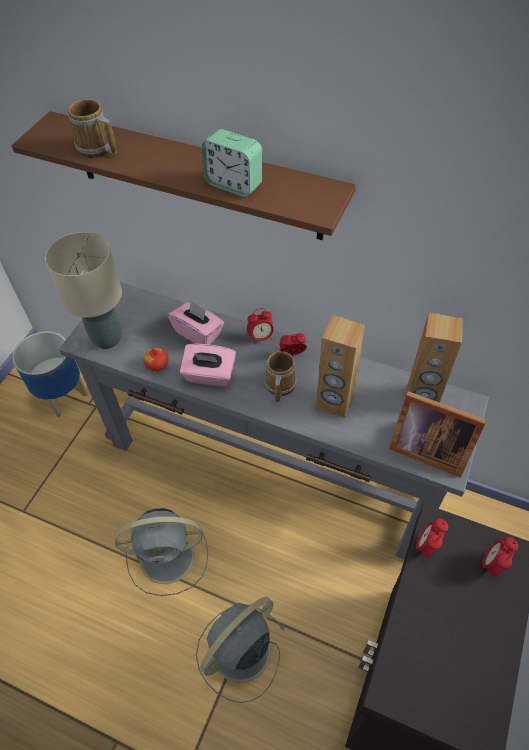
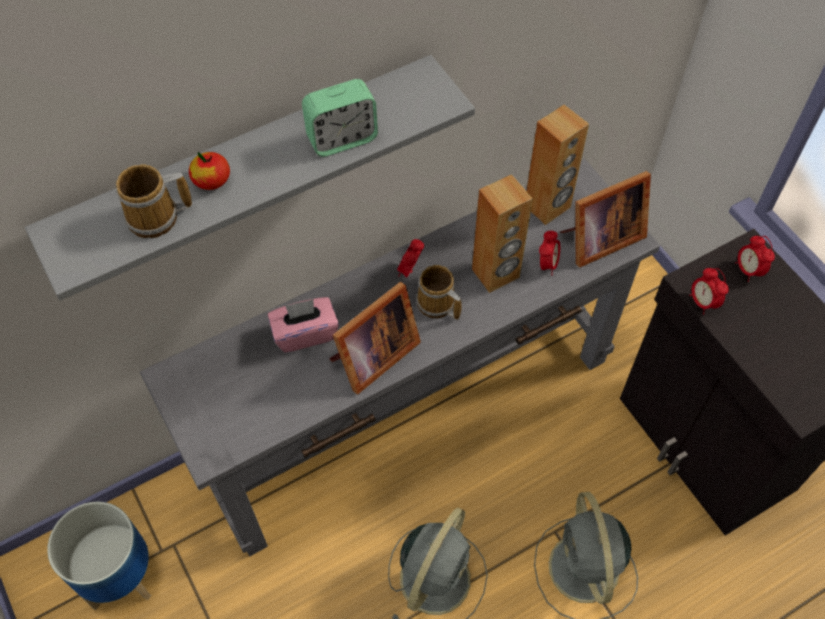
camera: 55 degrees left, 5 degrees up
(107, 339) = (230, 426): beige table lamp -> none
(157, 365) = (313, 397): apple -> apple (212, 180)
(196, 176) = (246, 166): brown shelf -> grey shelf
(209, 375) = (372, 357): pink tissue box -> picture frame
(261, 337) = (363, 282): alarm clock -> alarm clock (547, 264)

